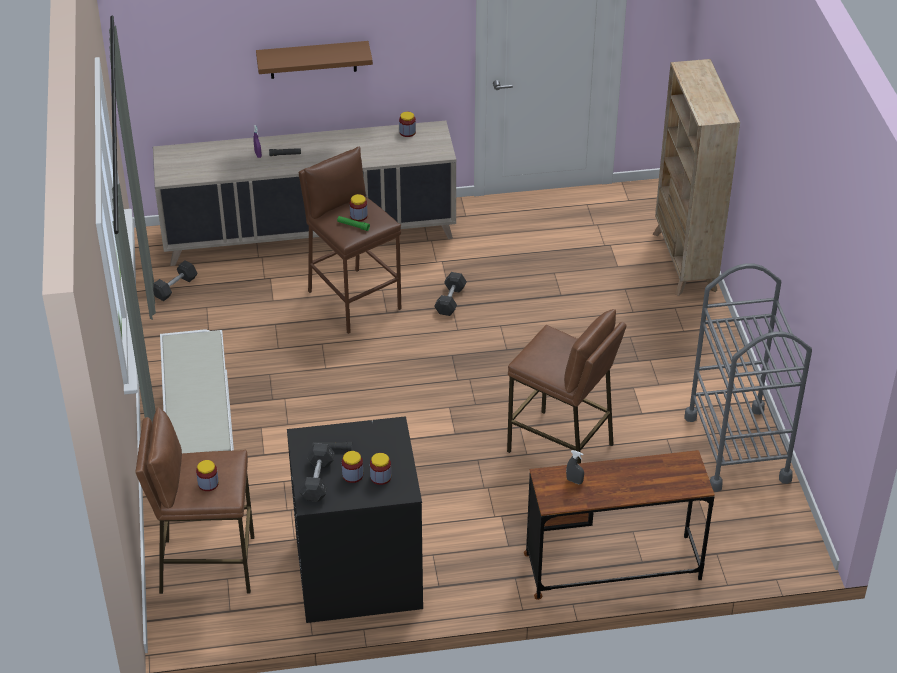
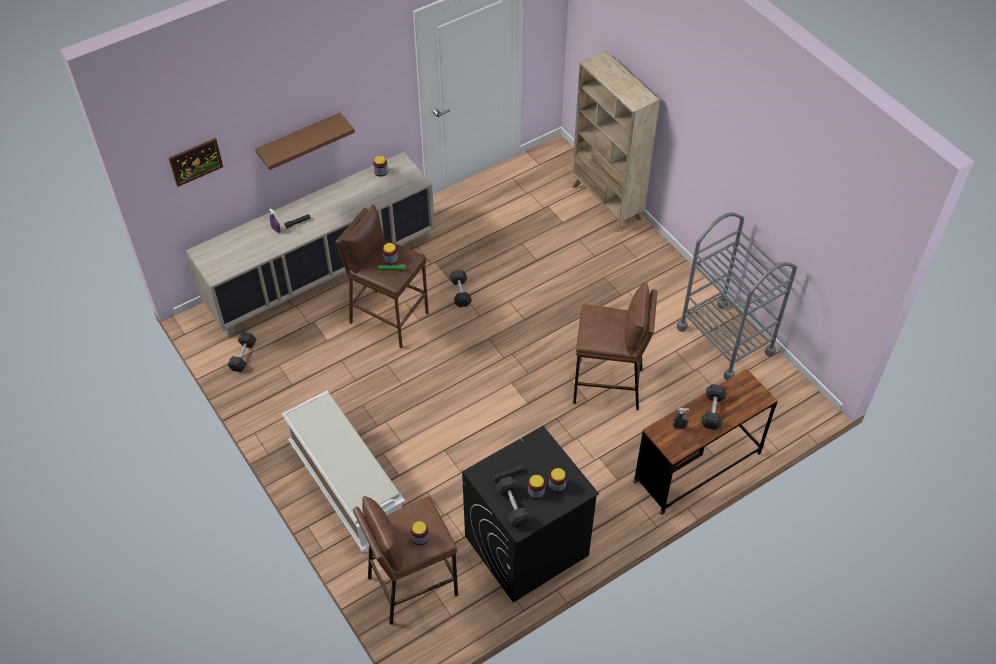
camera: 25 degrees left, 10 degrees up
(182, 40) = (195, 161): none -> picture
(626, 479) = (712, 411): none -> grey dumbbell

